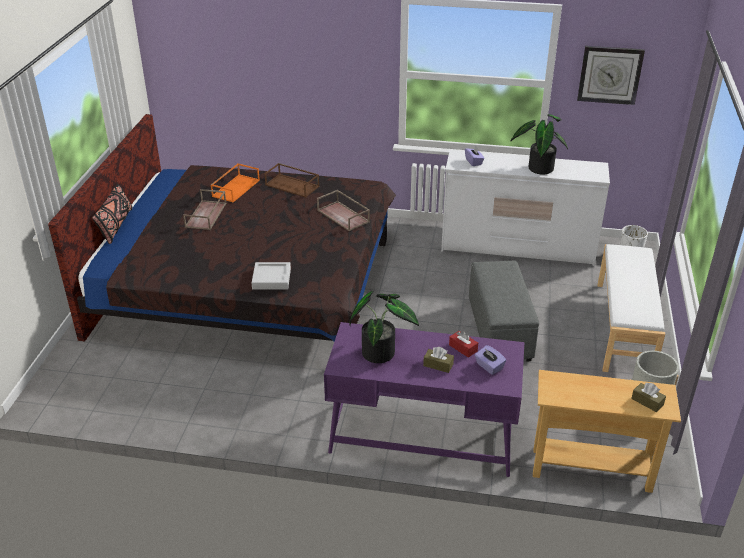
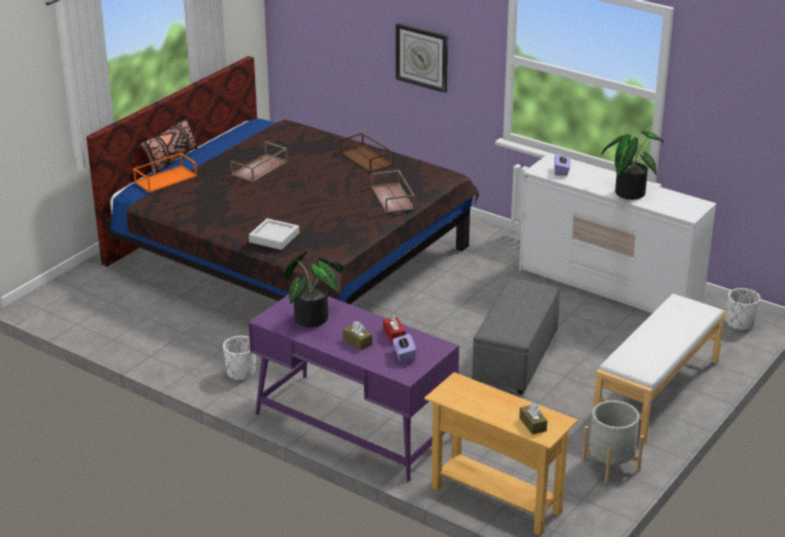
camera: 25 degrees right, 5 degrees down
(236, 188) = (309, 149): orange tray -> orange tray (166, 179)
(285, 414) = (241, 373): none -> white planter
(610, 75) = (726, 98): wall clock -> wall clock (422, 57)

